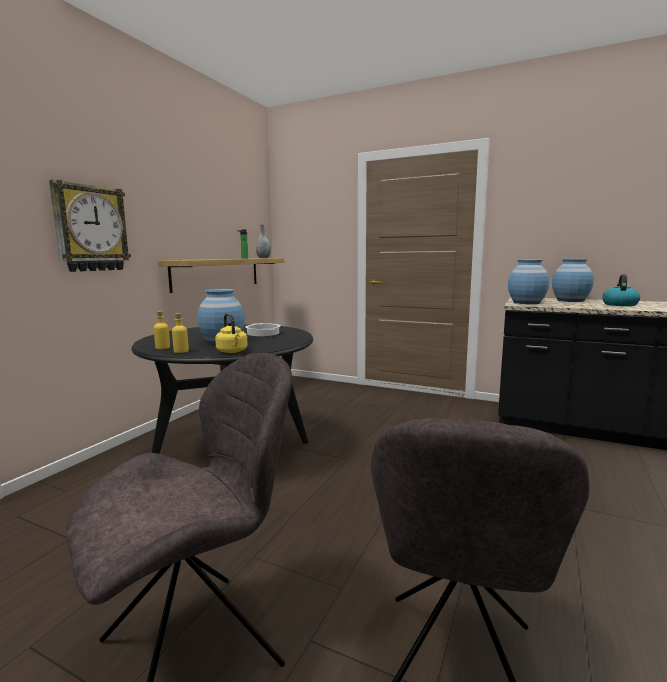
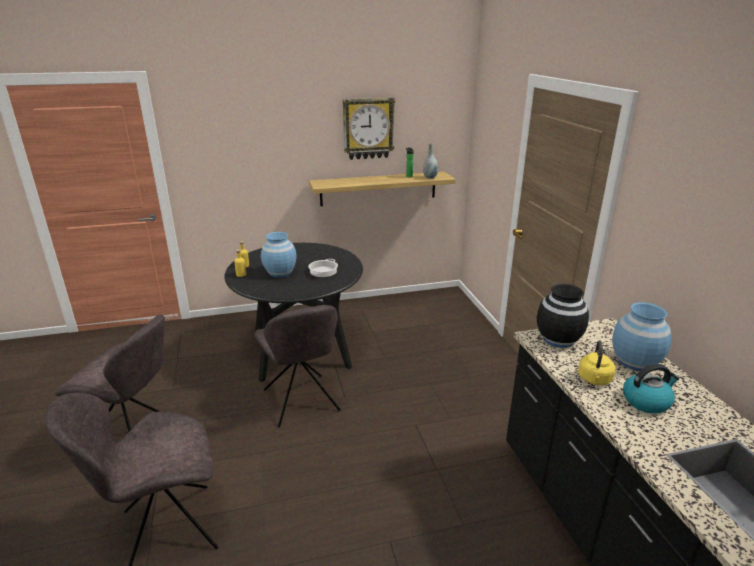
camera: 50 degrees right, 15 degrees up
(90, 229) = (249, 161): wall clock -> wall clock (368, 128)
(232, 351) = (256, 288): yellow kettle -> yellow kettle (594, 380)
(322, 481) = (301, 402): none -> grey chair
(526, 303) = (558, 339): blue vase -> black vase

